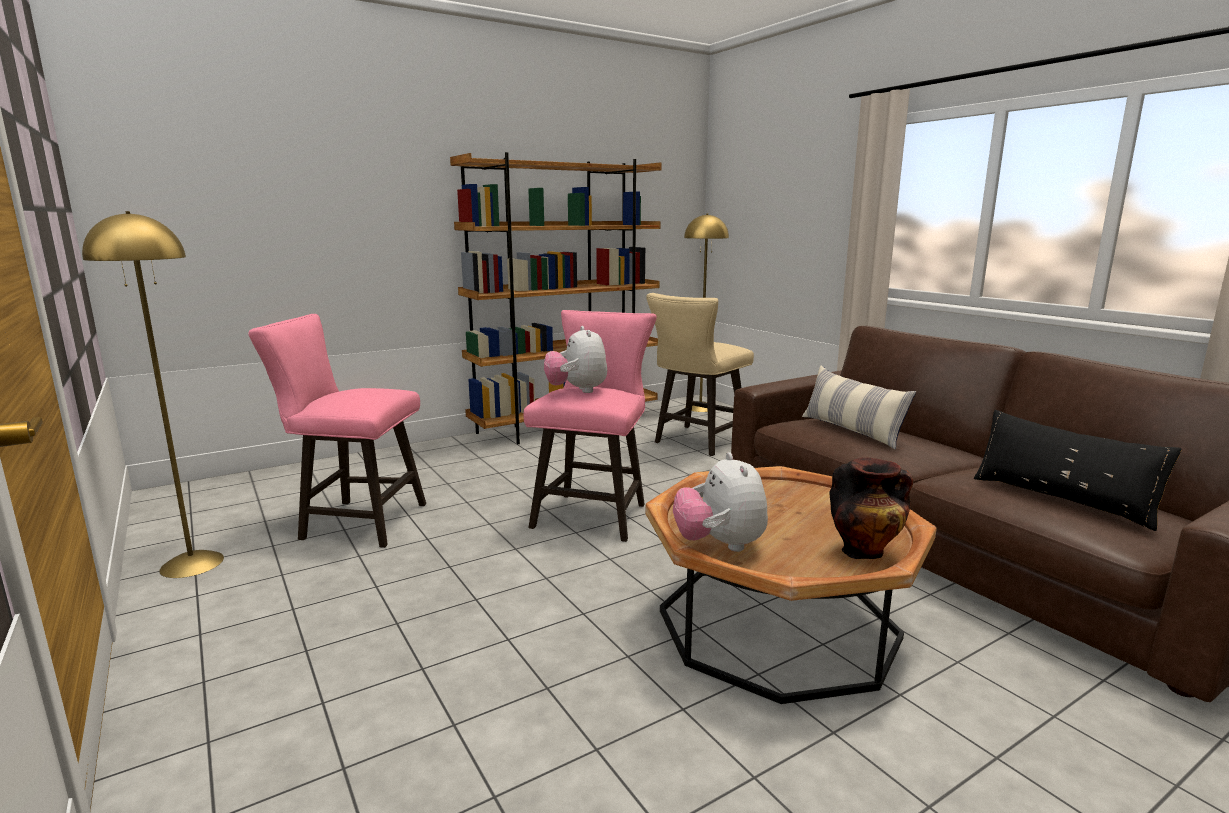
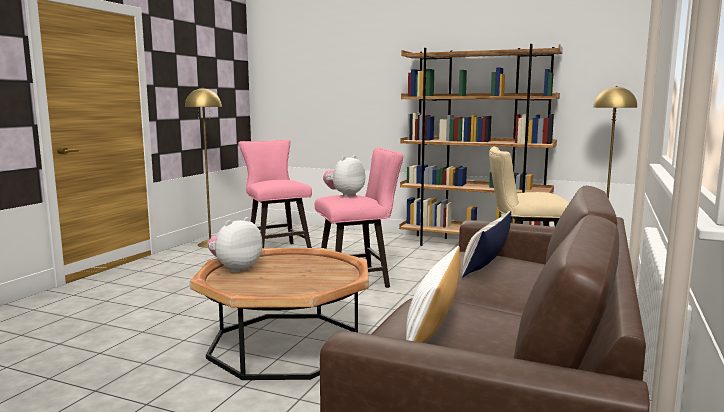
camera: 55 degrees right, 5 degrees down
(865, 551) = (263, 292): vase -> none
(1061, 499) = (433, 326): black pillow -> white pillow

